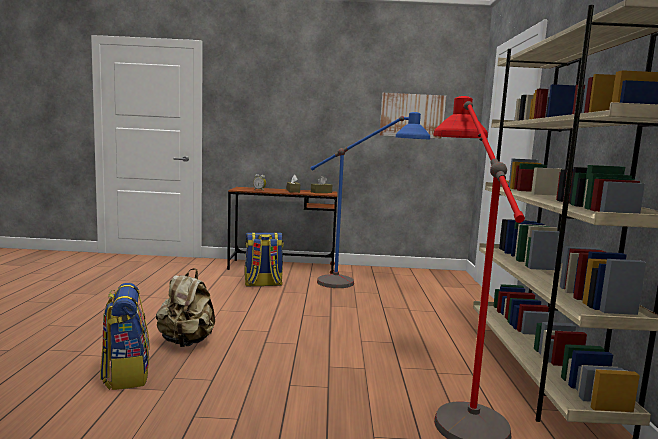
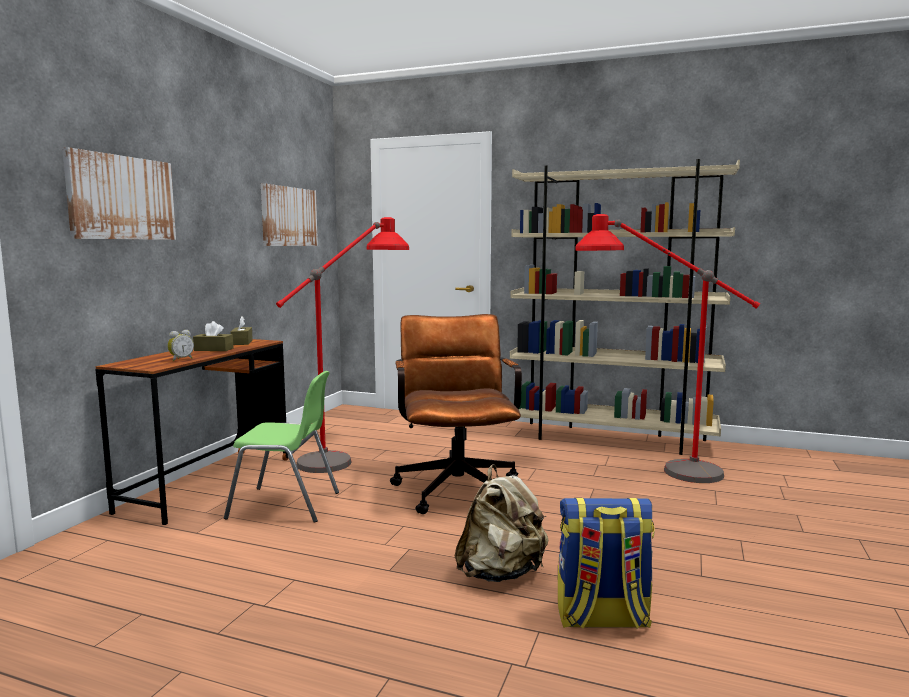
camera: 70 degrees left, 0 degrees up
(263, 284) = (286, 505): backpack -> green chair
(266, 105) = (121, 198): none -> picture
(326, 318) = (456, 485): none -> brown office chair
(361, 286) = (353, 453): blue floor lamp -> red floor lamp

